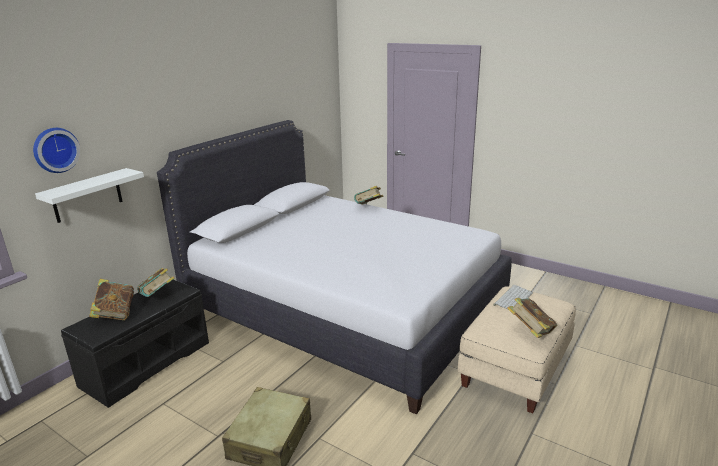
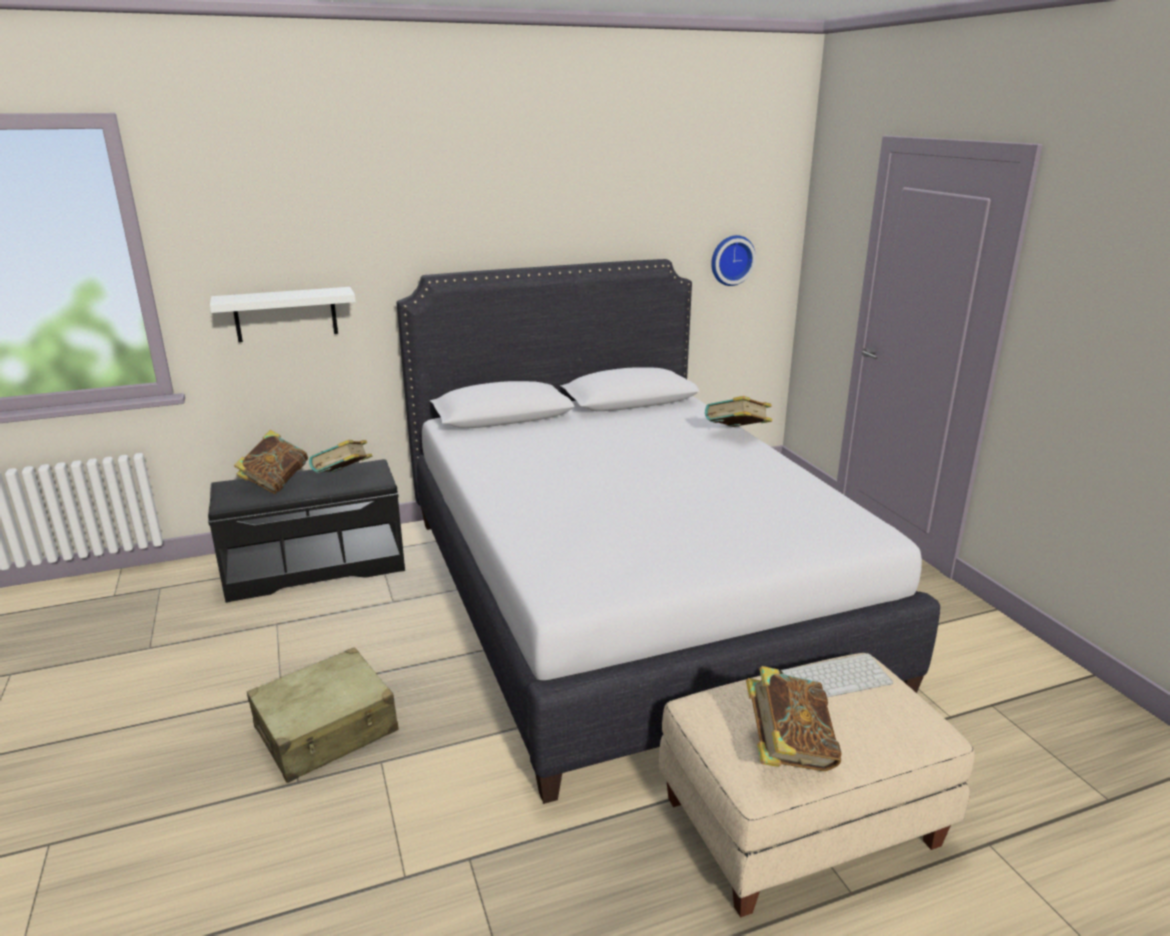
camera: 35 degrees right, 0 degrees up
(55, 149) = (245, 243): wall clock -> wall clock (731, 260)

